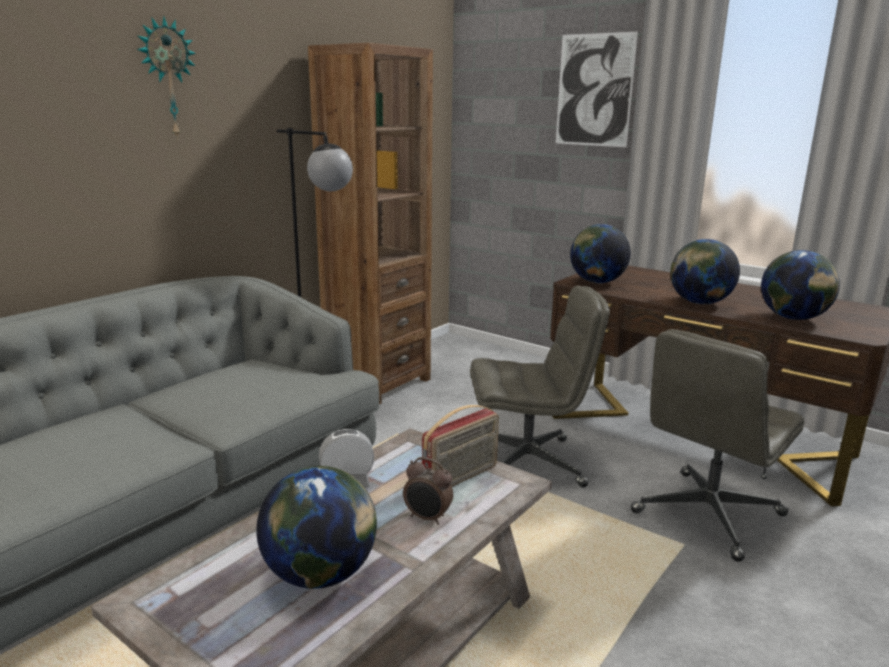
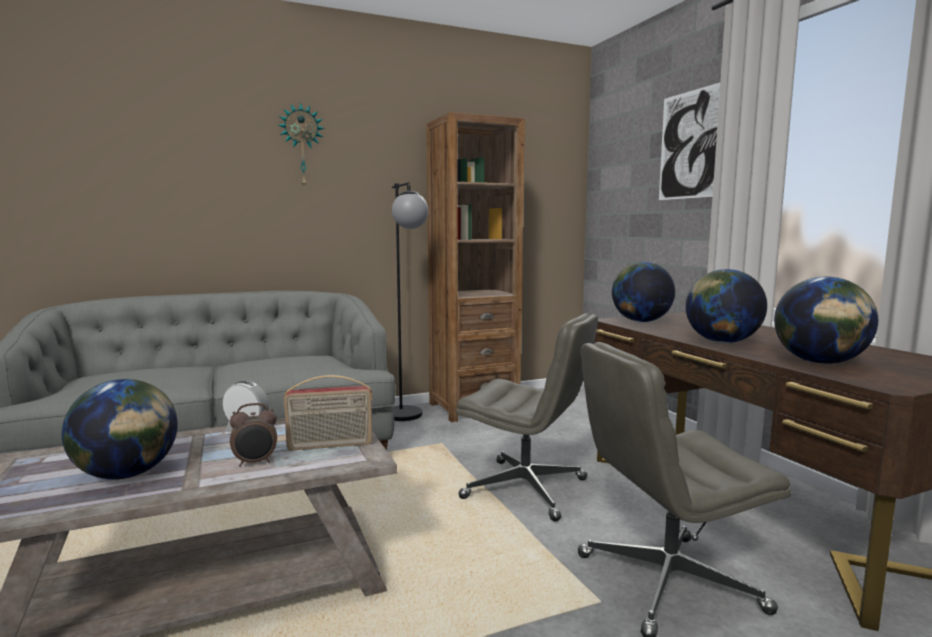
camera: 30 degrees right, 10 degrees down
(427, 518) = (255, 463): alarm clock -> alarm clock turned 75 degrees counterclockwise

